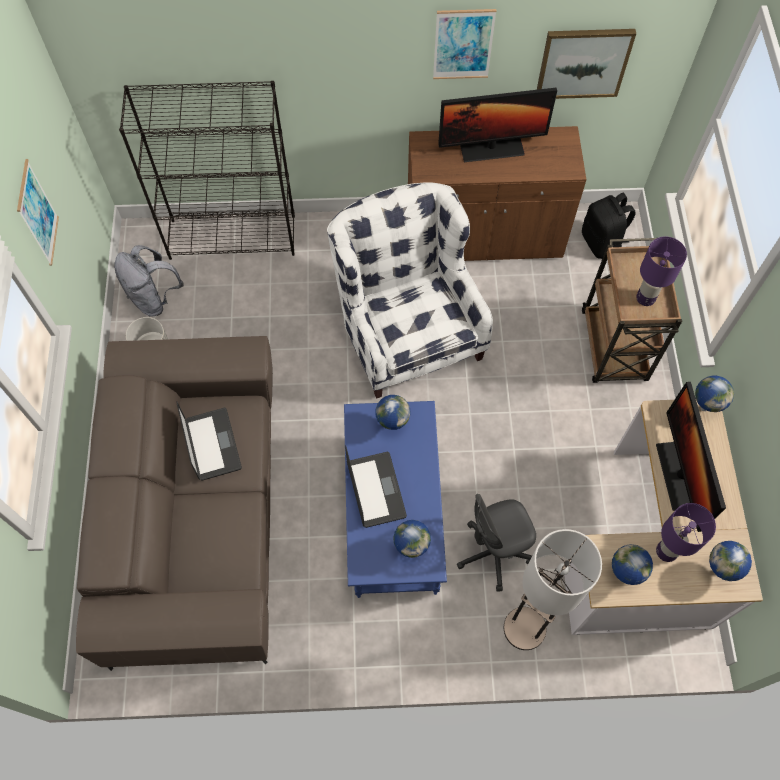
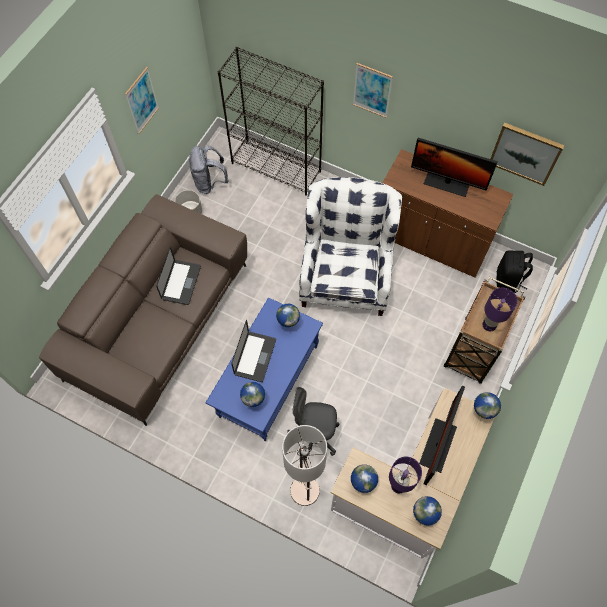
camera: 30 degrees right, 0 degrees up
(463, 44) = (447, 107): picture -> picture (372, 90)

